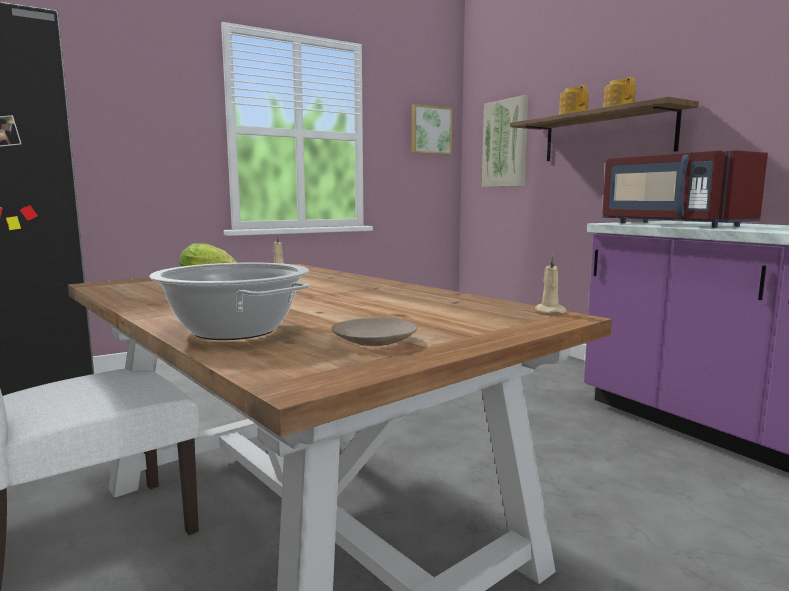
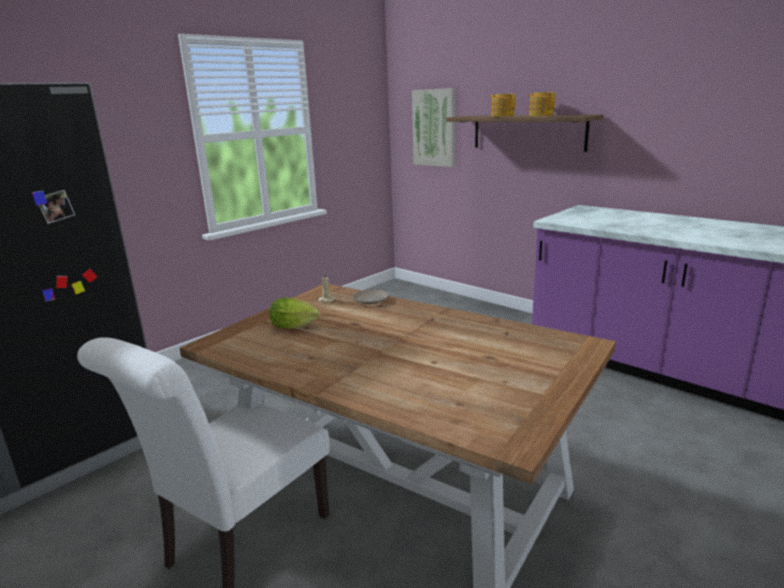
camera: 15 degrees left, 10 degrees up
(236, 330) = (409, 396): cooking pot -> none
(375, 340) = (508, 393): beige plate -> beige plate (371, 301)
(430, 130) = (364, 114): picture -> none
(549, 311) = (574, 338): beige candle -> none
(671, 224) = (595, 222): red microwave -> none

